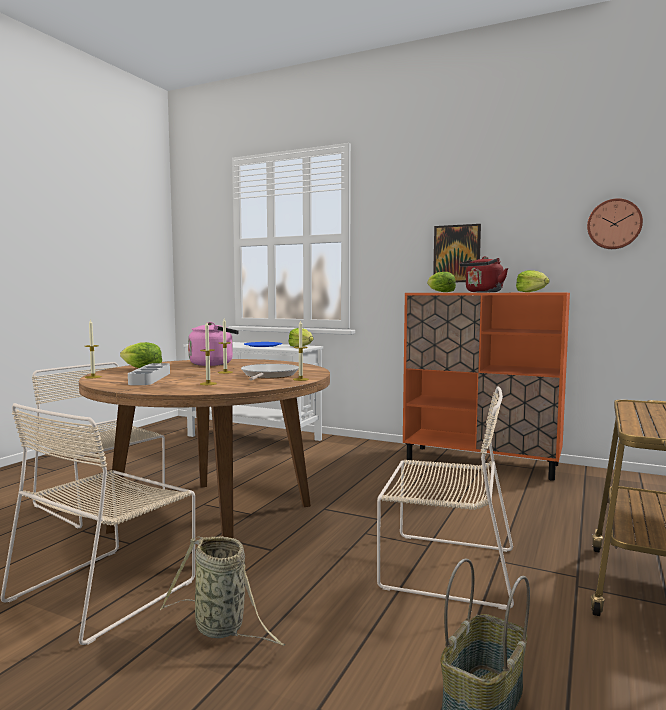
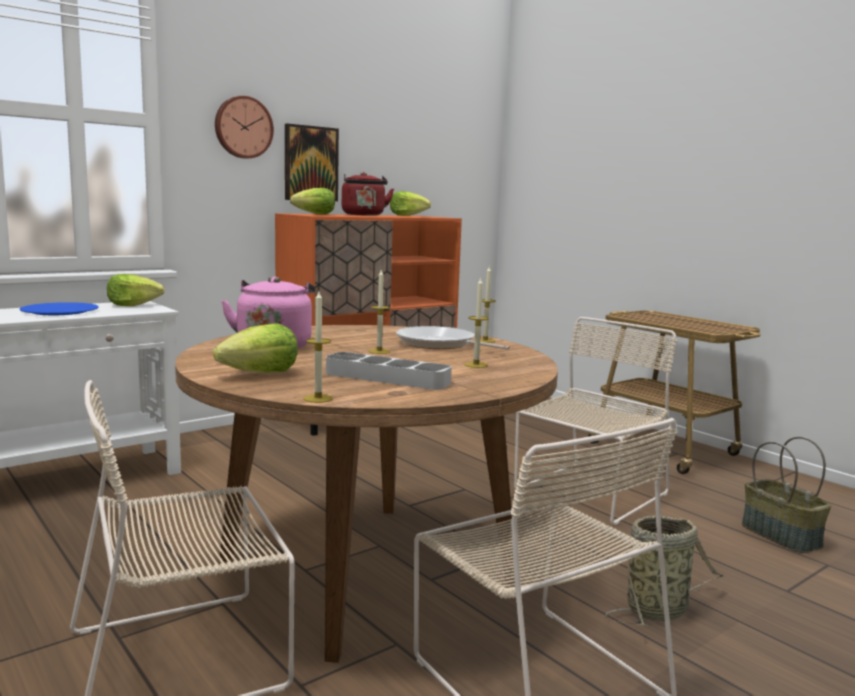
camera: 65 degrees left, 5 degrees up
(614, 224) = (447, 147): wall clock -> wall clock (243, 127)

